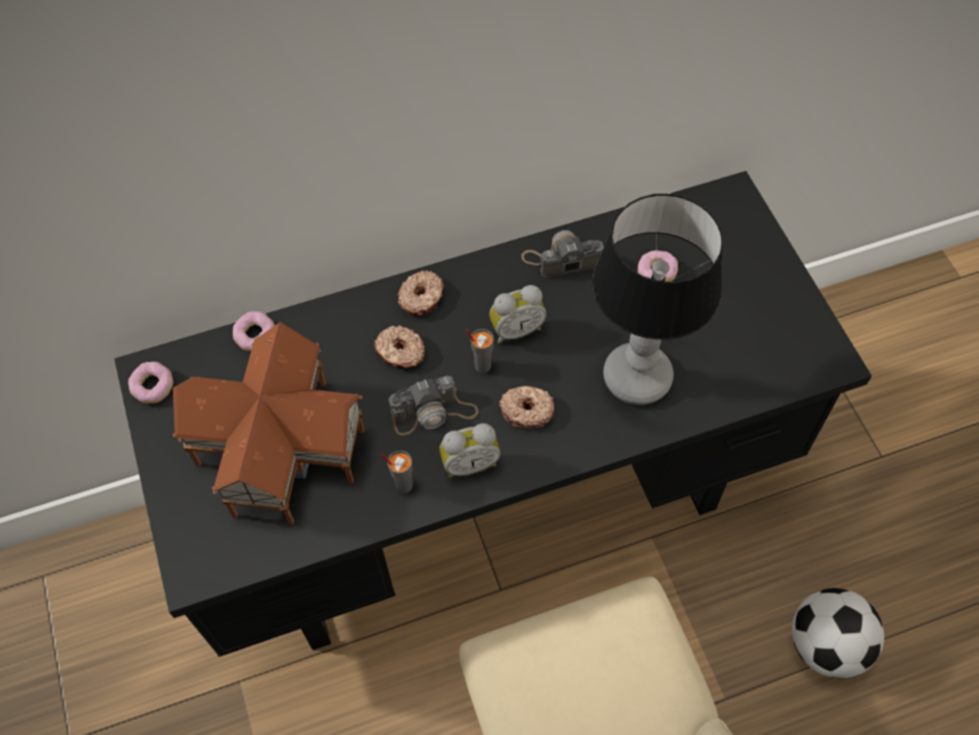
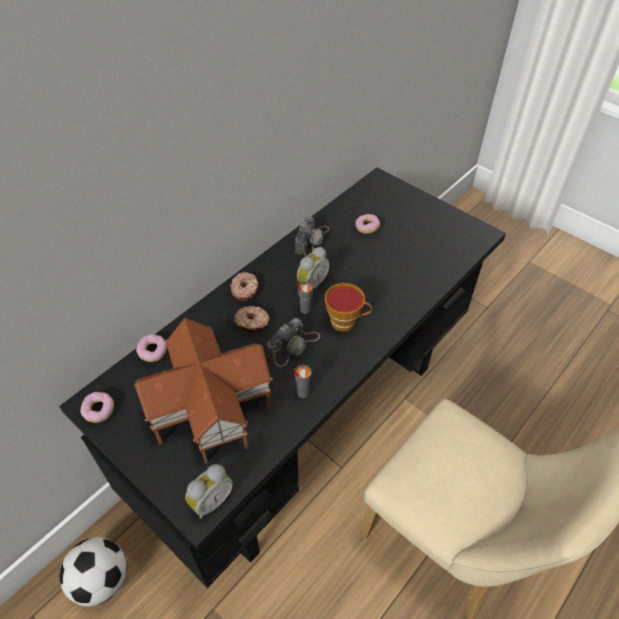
camera: 30 degrees left, 10 degrees down
(469, 463) = (333, 363): alarm clock -> alarm clock (211, 500)
(527, 410) = (346, 322): donut -> cup
(562, 259) = (312, 240): camera -> camera turned 150 degrees clockwise
(637, 379) = (394, 281): table lamp -> none
(826, 644) = (523, 409): football -> football (101, 580)

